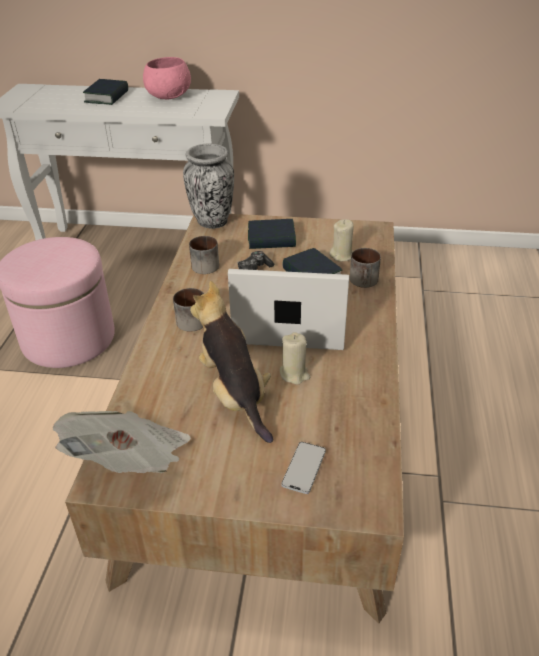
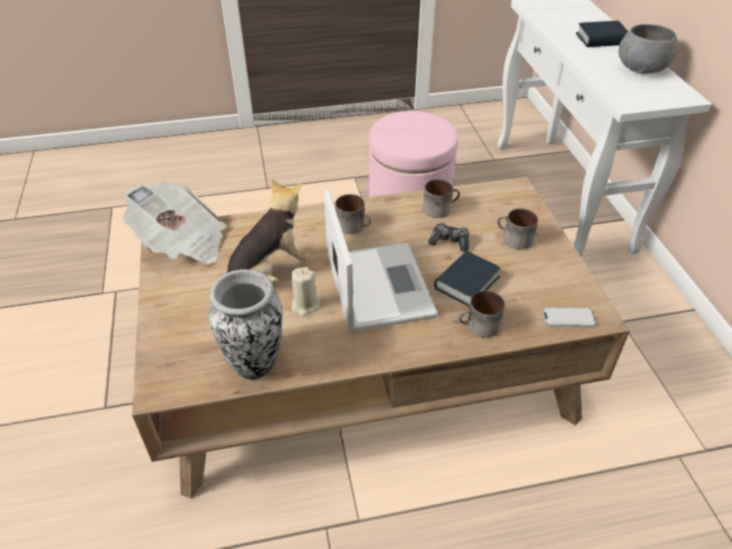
camera: 70 degrees right, 5 degrees up
(168, 96) = (641, 68): pink bowl -> grey bowl
(212, 222) = (516, 192): vase -> vase (255, 363)
(271, 239) = (513, 239): book -> mug
(304, 468) = (193, 336): phone -> phone (568, 318)
(342, 255) = (519, 299): beige candle -> none

